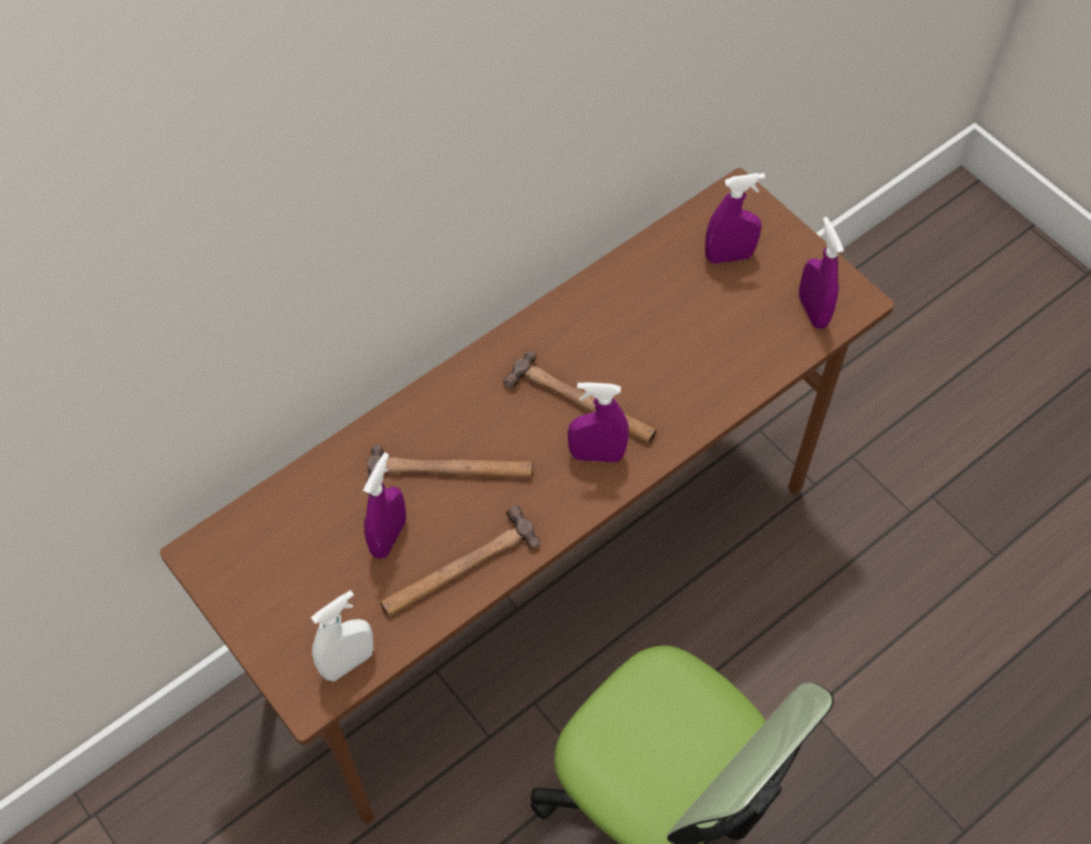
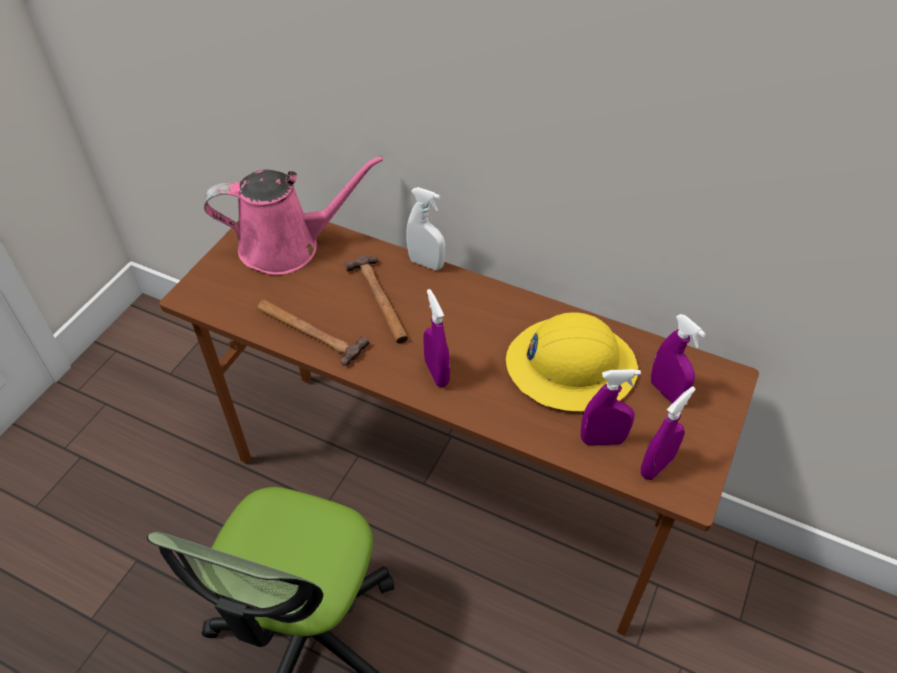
camera: 65 degrees right, 10 degrees down
(284, 545) = (287, 246): none -> pink watering can
(348, 663) = (219, 304): white spray bottle -> white spray bottle (426, 263)
(389, 537) = (315, 290): purple spray bottle -> purple spray bottle (602, 440)
(581, 404) = (473, 350): hammer -> none
(652, 323) = (570, 366): none -> yellow hard hat

